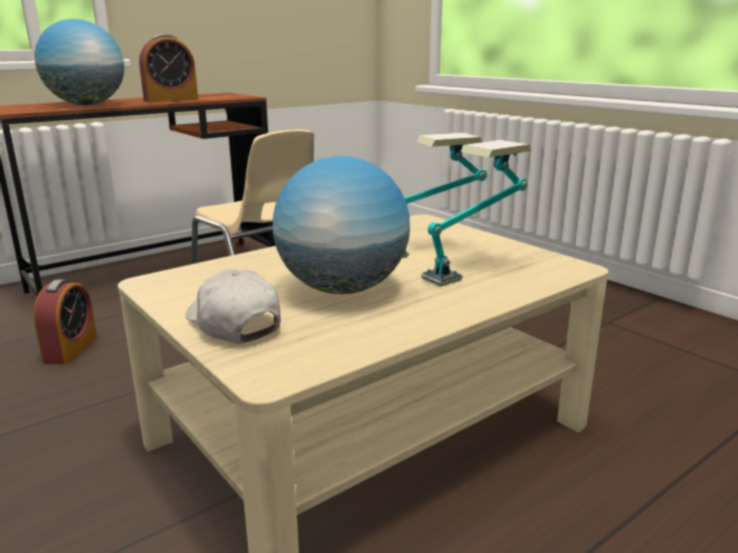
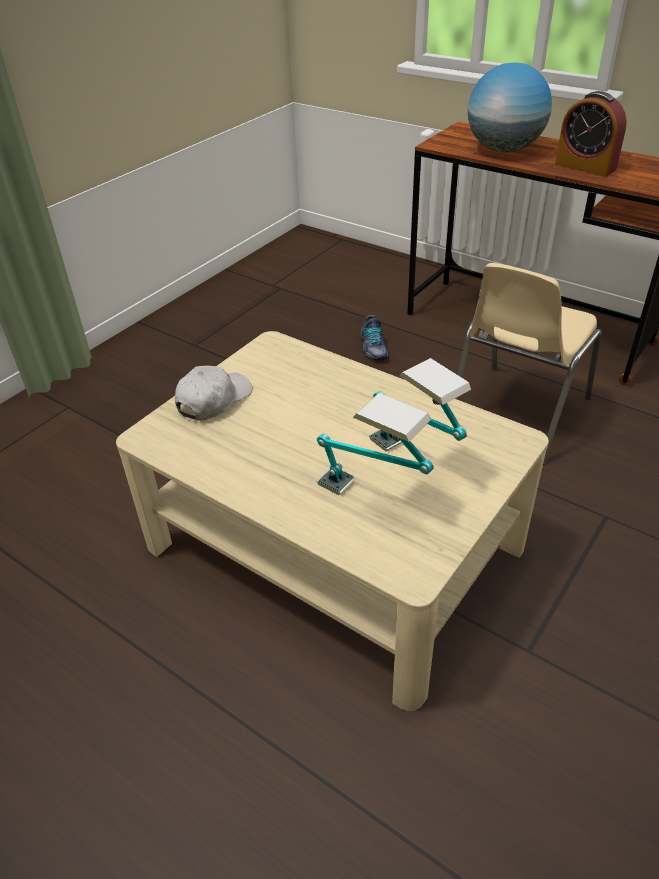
camera: 75 degrees right, 20 degrees up
(71, 349) = (373, 348): alarm clock -> shoe
(343, 289) = (291, 432): globe -> none

